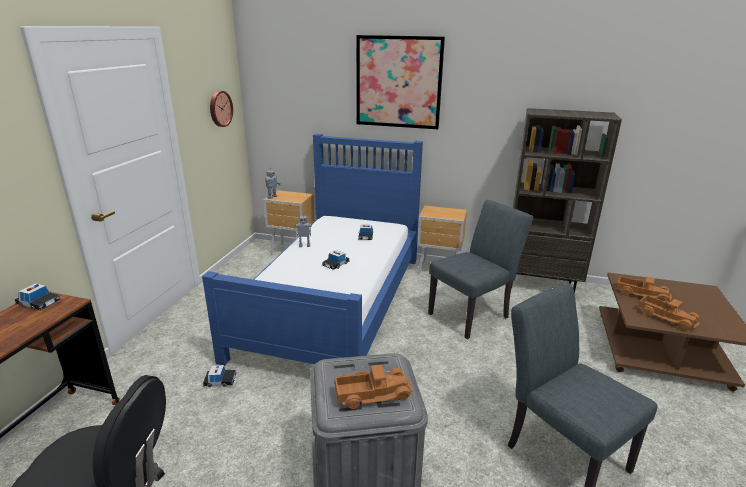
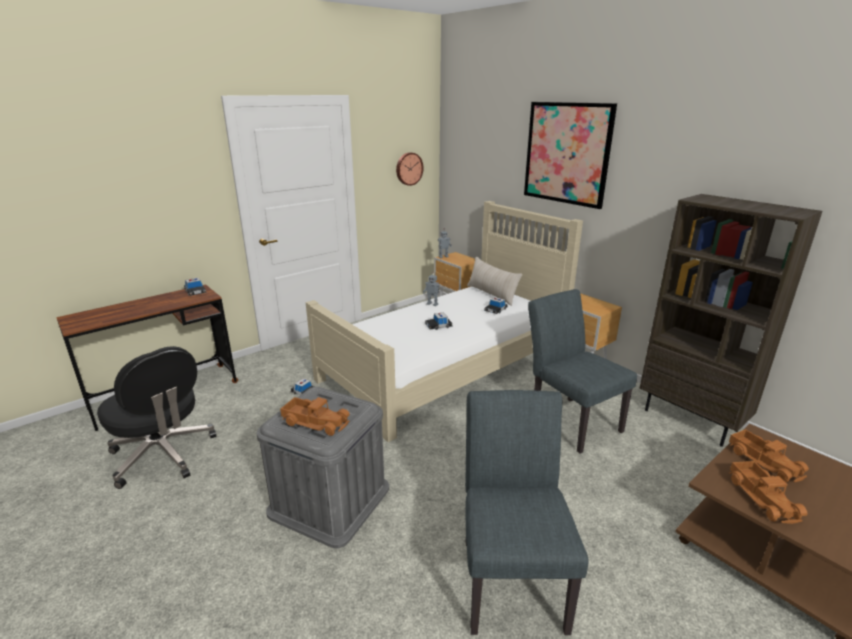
camera: 35 degrees right, 0 degrees up
(335, 302) = (446, 365): blue bed -> beige bed
(345, 223) = (492, 294): none -> beige pillow
(473, 314) = (569, 420): grey chair -> grey chair turned 120 degrees counterclockwise

